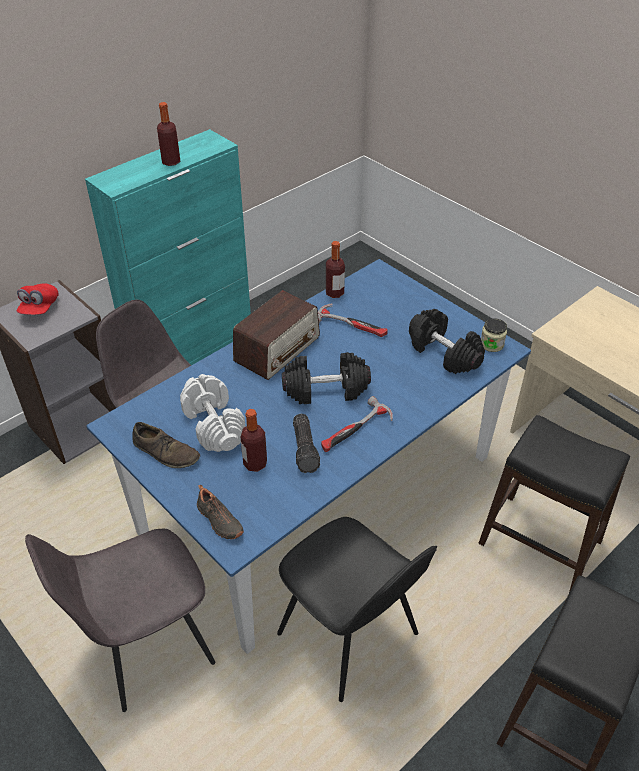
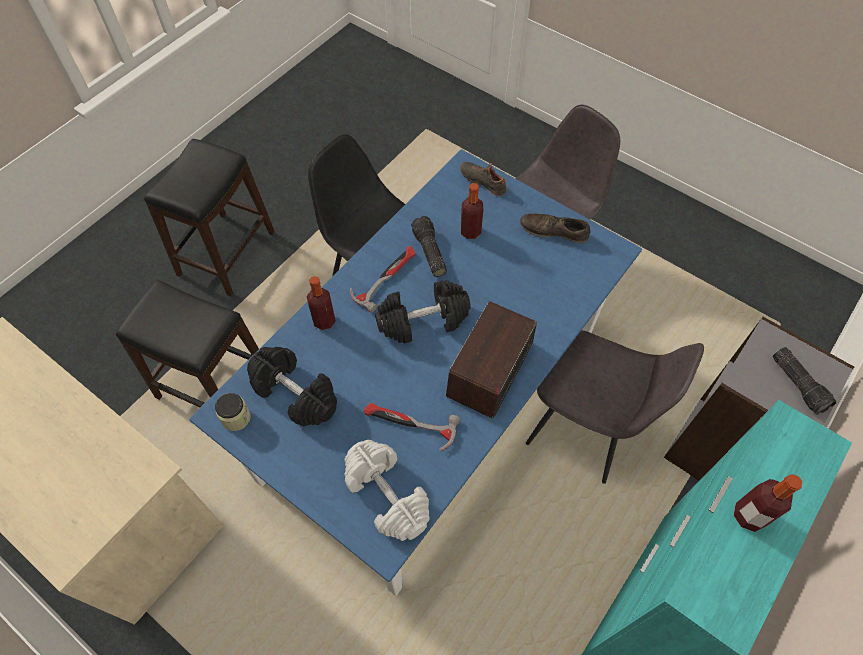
camera: 170 degrees right, 15 degrees up
(39, 308) = (799, 384): red cap -> flashlight
(214, 425) = (521, 264): white dumbbell -> white dumbbell (386, 495)
(334, 293) = (442, 483): bottle -> bottle (324, 321)

